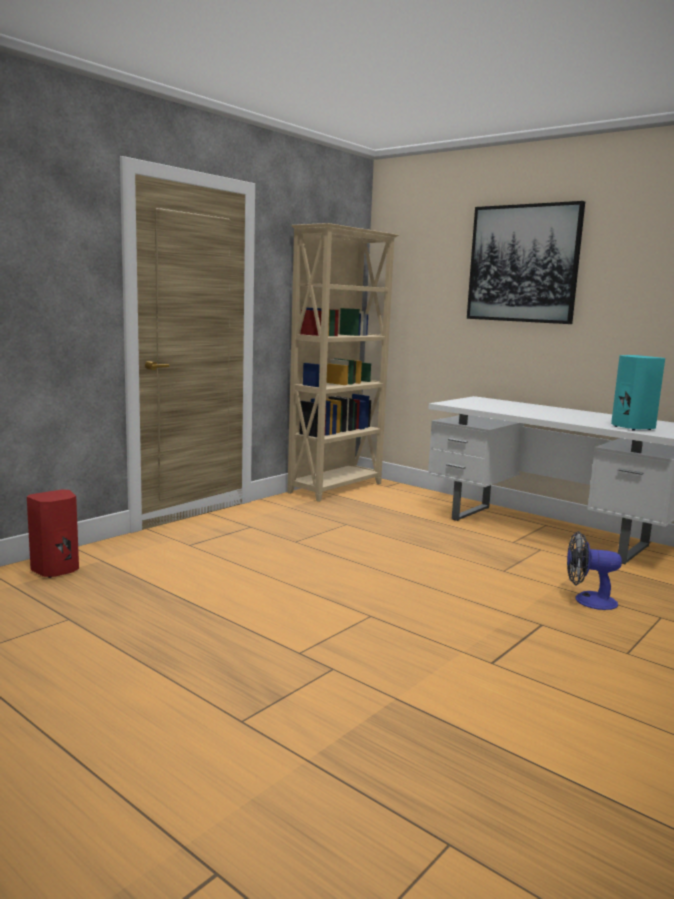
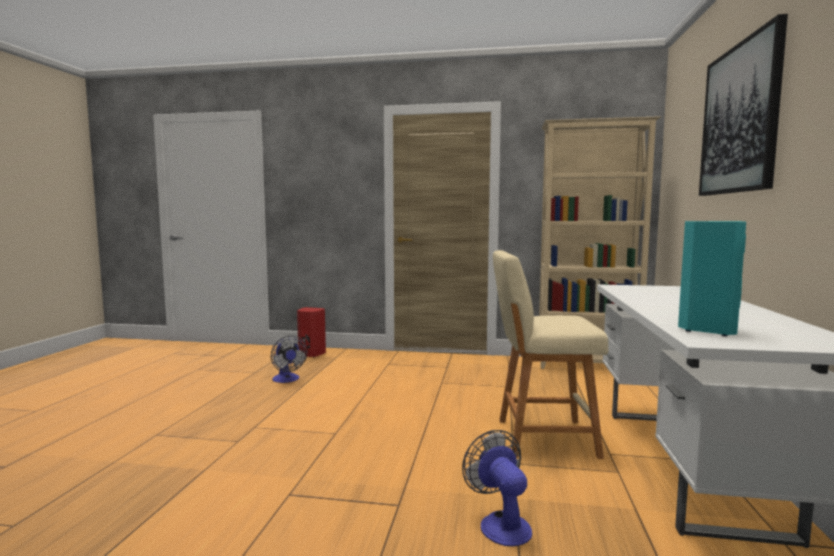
camera: 60 degrees right, 5 degrees down
(147, 605) = (287, 380): none -> fan
(468, 549) = (540, 438): none -> beige stool

